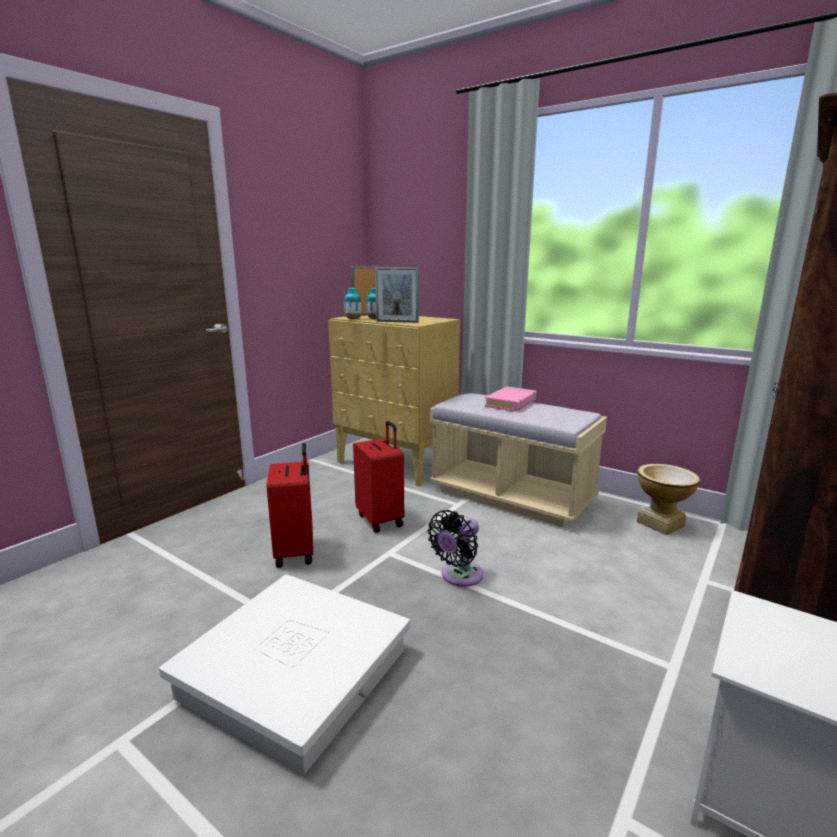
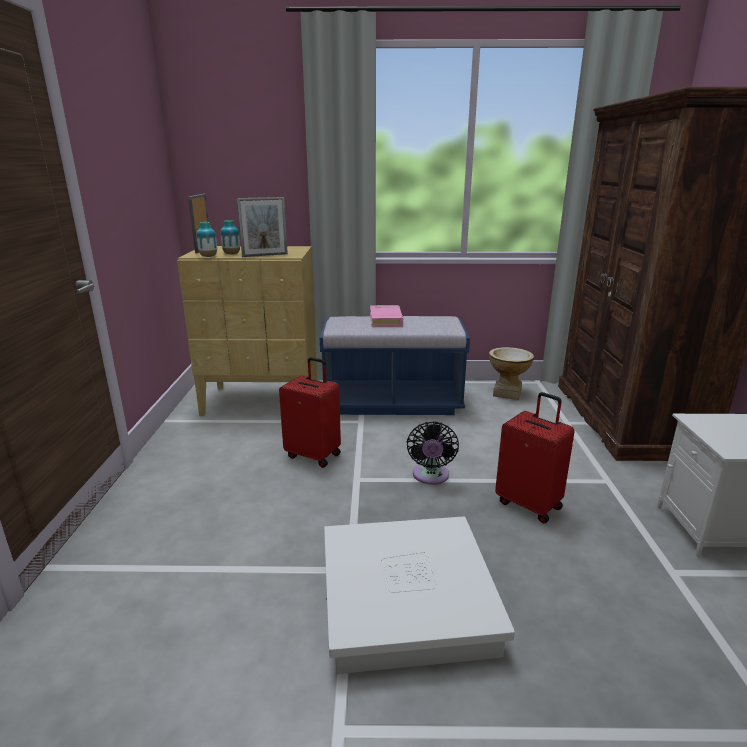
camera: 35 degrees left, 5 degrees up
(296, 552) = (275, 510): red suitcase -> red suitcase (529, 504)
(511, 496) = (392, 402): beige bench -> blue bench

